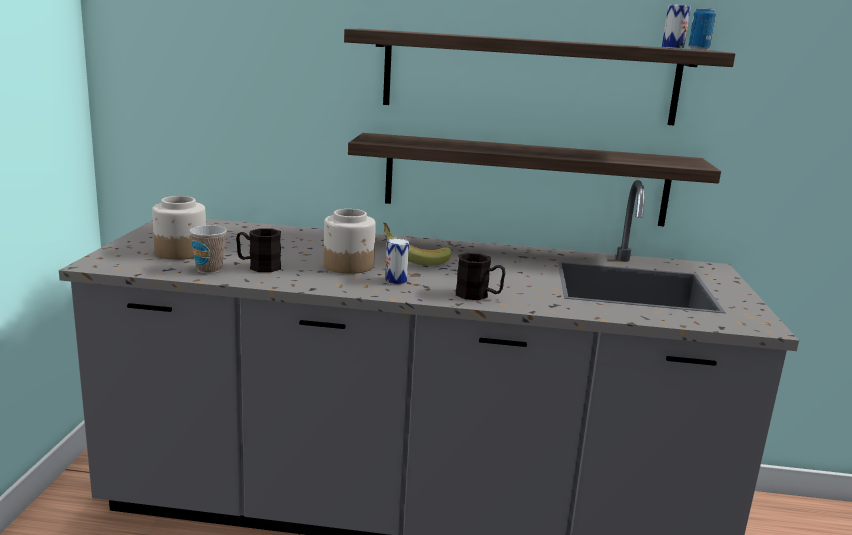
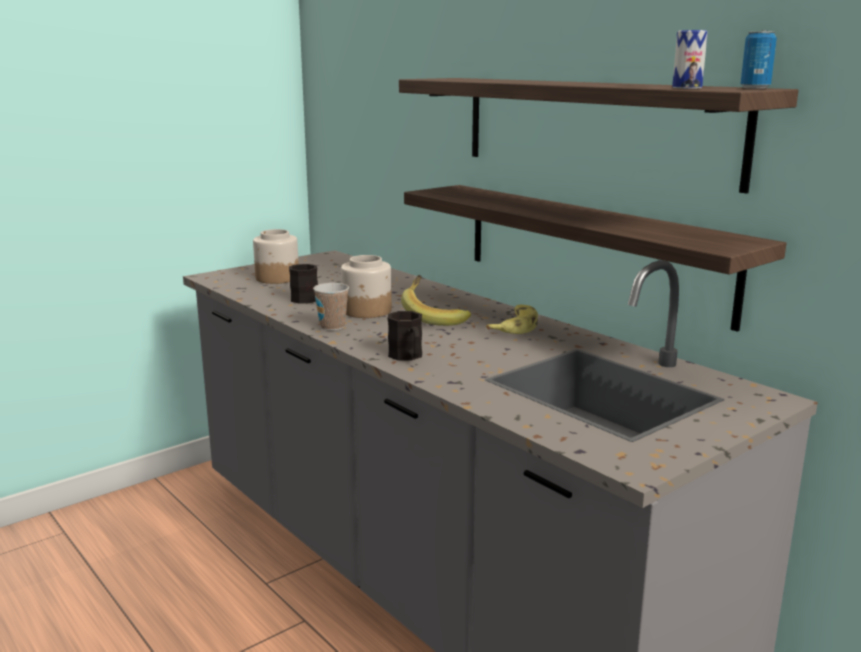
camera: 45 degrees right, 0 degrees up
(209, 269) = (264, 293): cup -> cup (332, 326)
(396, 280) = (372, 329): can -> none
(484, 254) = (514, 327): none -> banana

